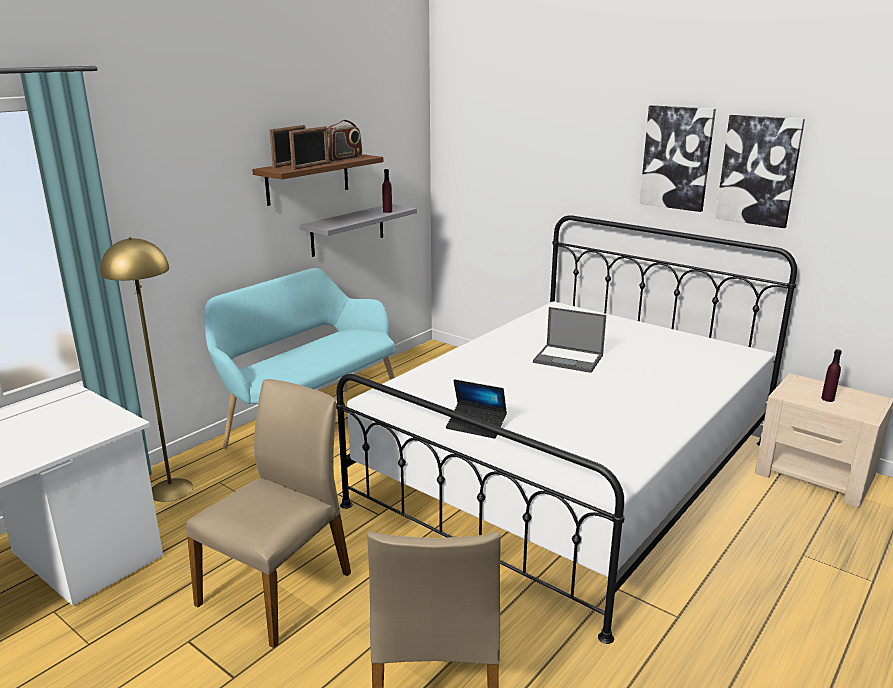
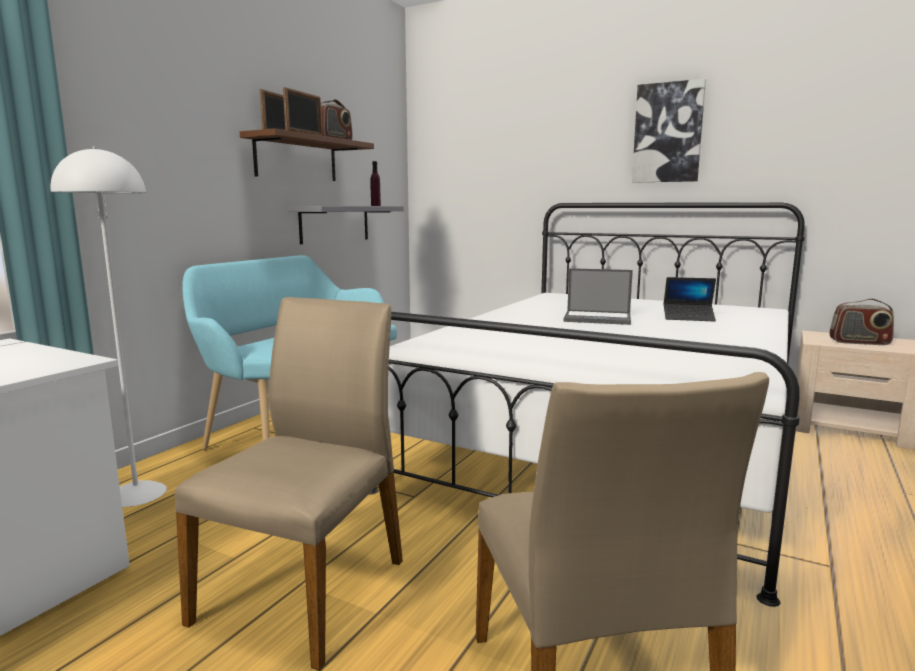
camera: 10 degrees left, 10 degrees down
(170, 489) = (136, 493): yellow floor lamp -> white floor lamp
(476, 426) = (544, 360): laptop -> laptop (688, 318)
(759, 170) = (754, 133): picture -> none
(827, 399) = (859, 342): purple bottle -> radio

